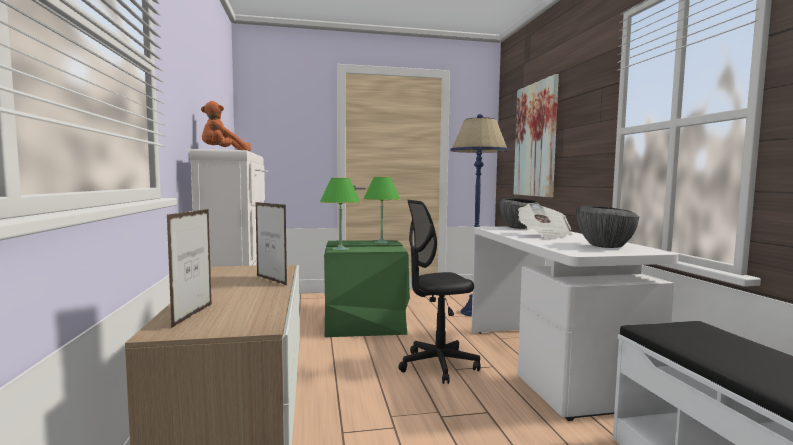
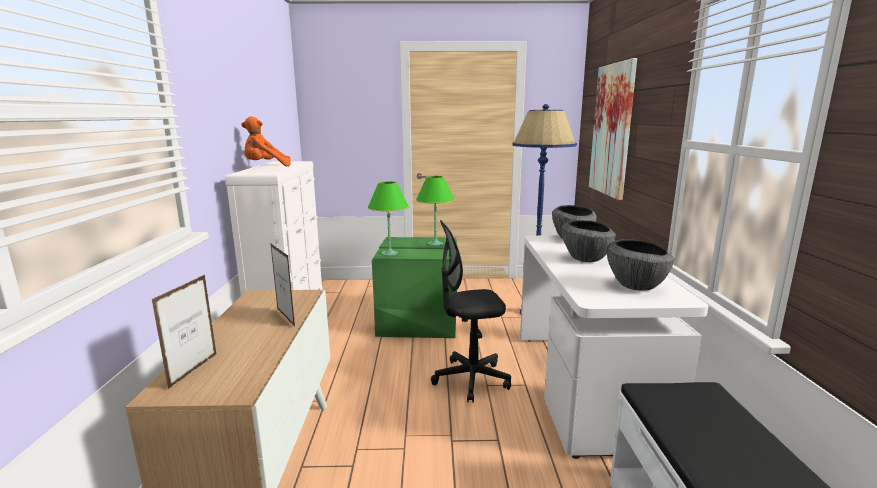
camera: 10 degrees right, 10 degrees up
(543, 236) = (585, 259): newspaper -> bowl

